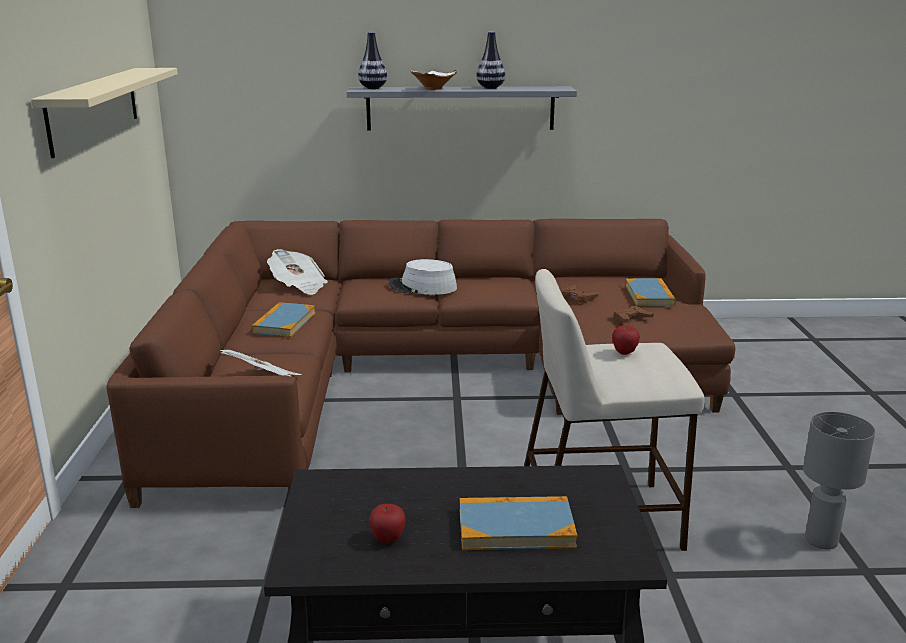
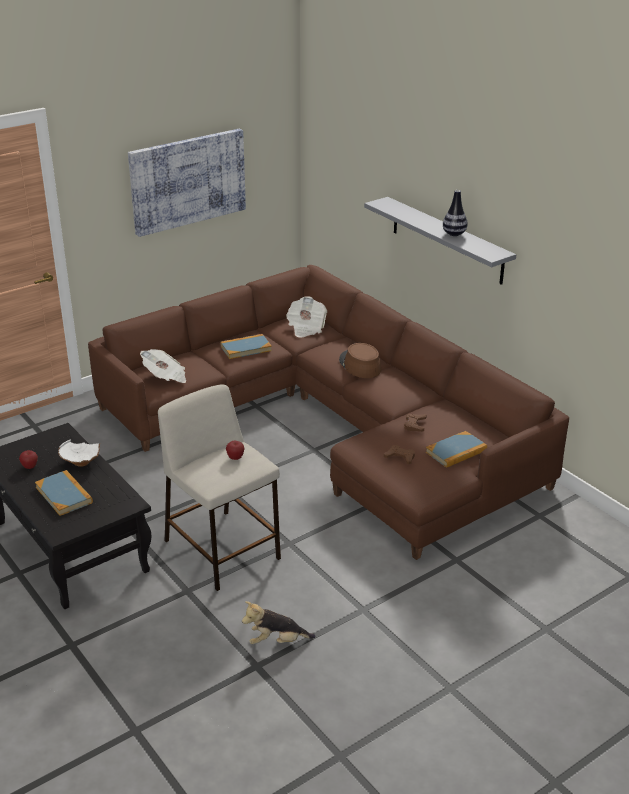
camera: 55 degrees right, 10 degrees up
(94, 108) = (187, 180): beige shelf -> picture
(373, 88) = (389, 204): vase -> none
(422, 287) = (359, 365): grey hat -> brown hat
(434, 89) = (418, 220): white bowl -> white bowl (81, 463)
(821, 540) = (276, 641): grey table lamp -> plush toy

